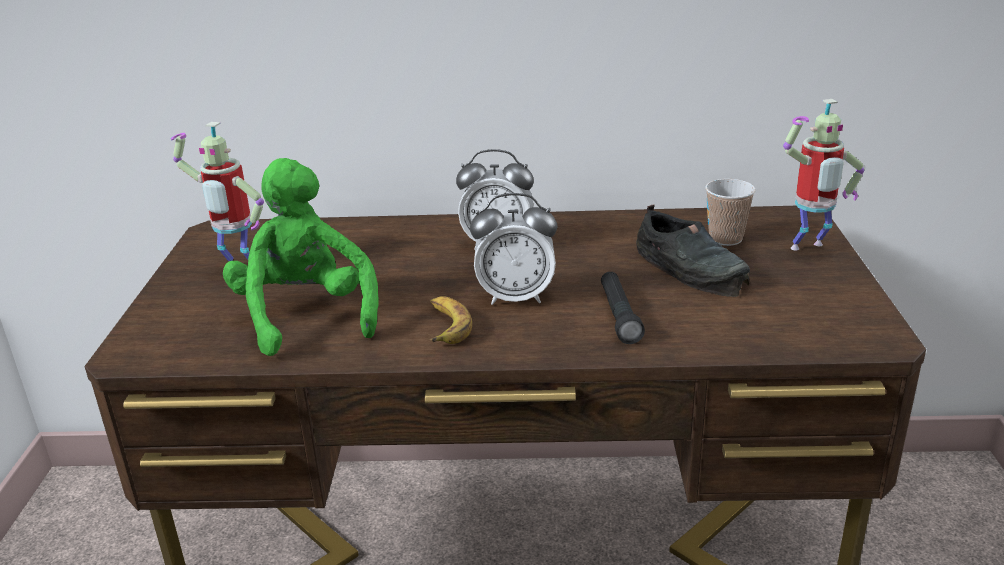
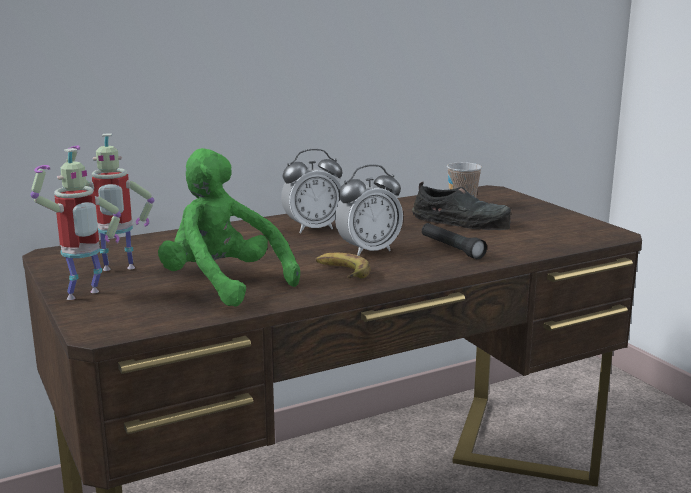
camera: 30 degrees left, 10 degrees down
(808, 249) = (518, 203): toy robot -> toy robot (84, 296)

